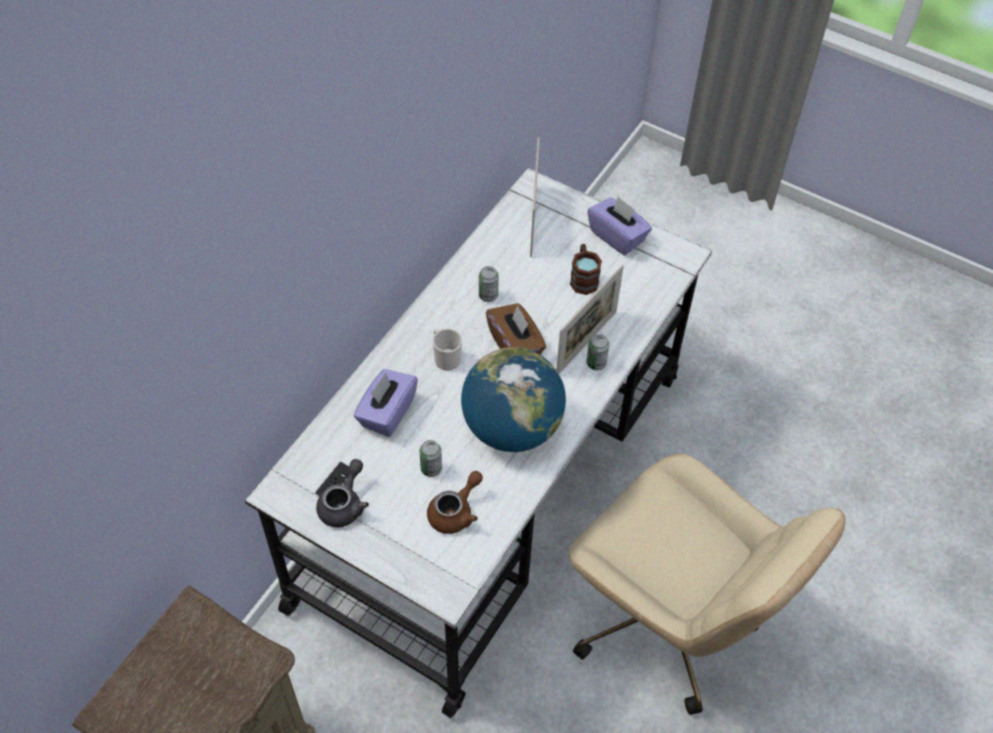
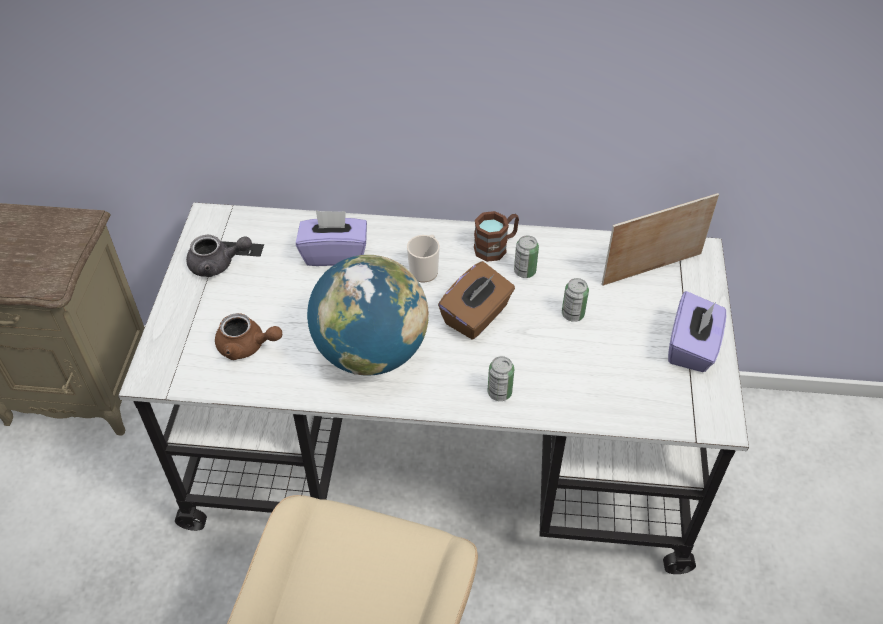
camera: 65 degrees right, 5 degrees down
(431, 469) = (288, 309): can -> can (572, 314)
(583, 278) = (608, 339): brown mug -> brown mug (496, 246)
(586, 343) = (521, 374): picture frame -> none

